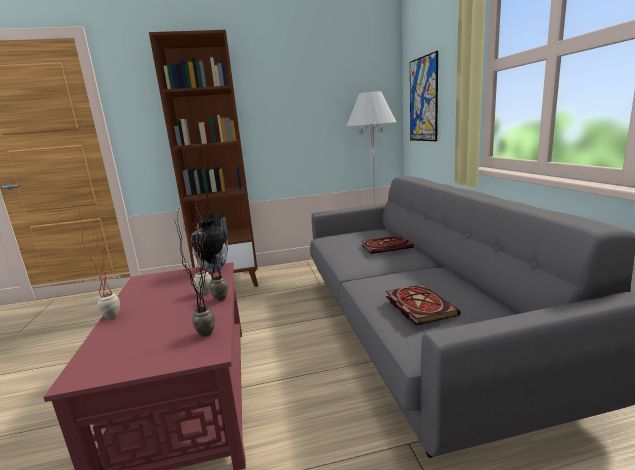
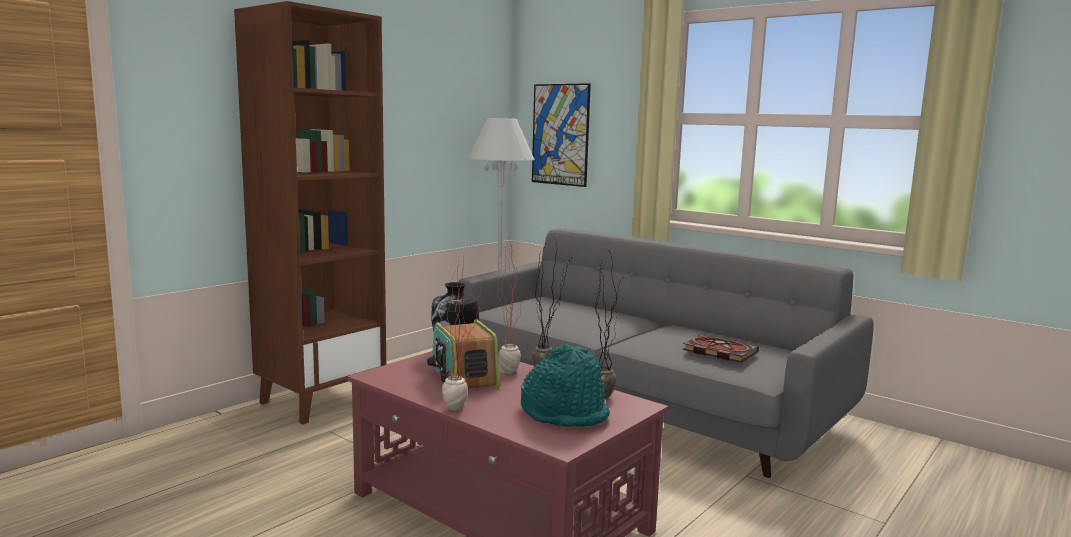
camera: 40 degrees left, 5 degrees down
(150, 343) = (565, 413): none -> turquoise hat
(173, 291) = (463, 377): none -> radio
(387, 246) = (595, 311): book -> none

